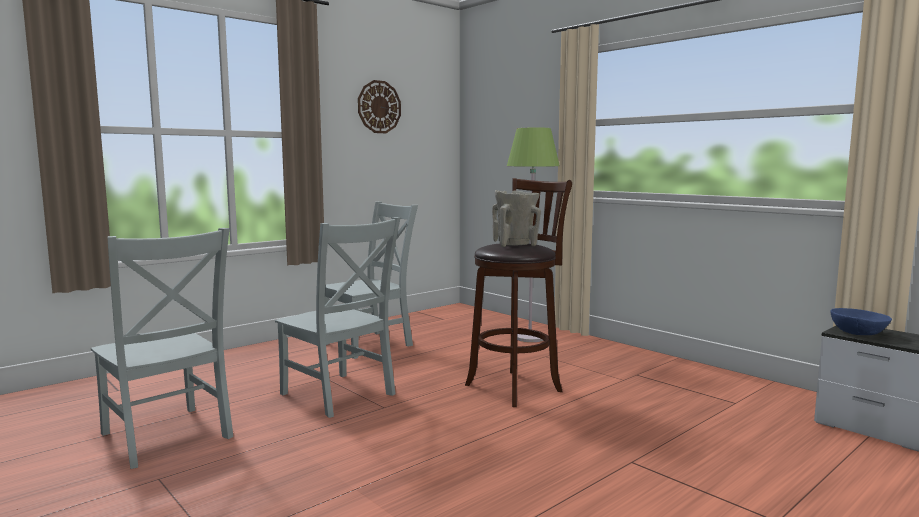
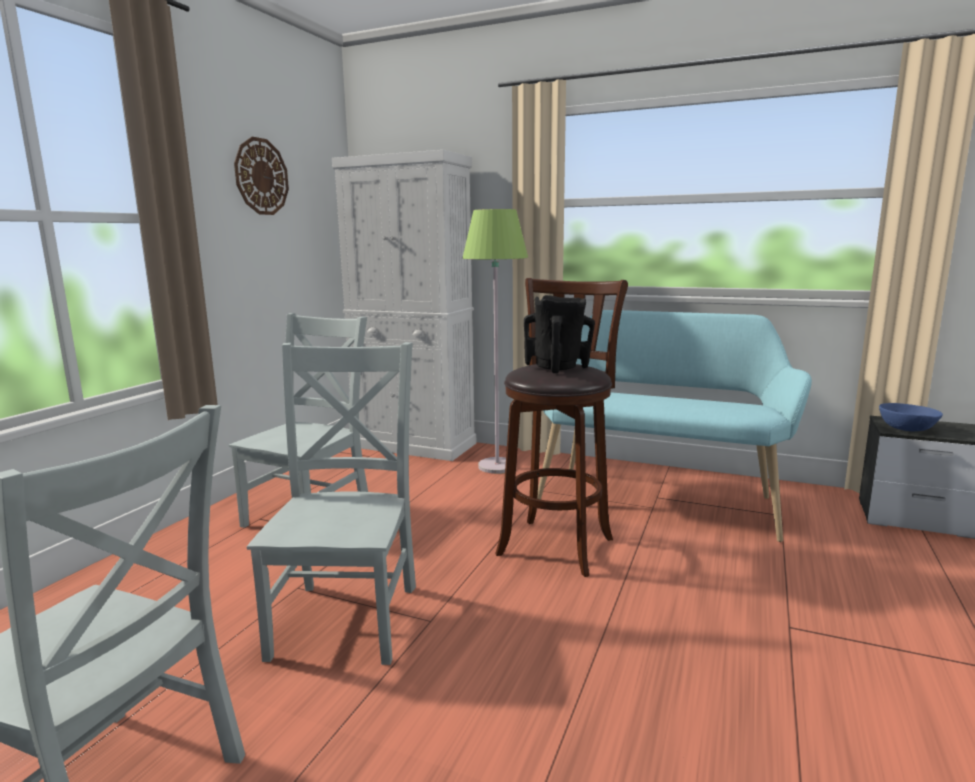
camera: 25 degrees left, 5 degrees up
(339, 396) = (348, 616): grey chair -> grey chair turned 105 degrees counterclockwise
(483, 317) = (414, 445): none -> white cabinet
(515, 245) = (558, 368): beige vase -> black vase
(638, 375) = (658, 497): none -> turquoise bench

